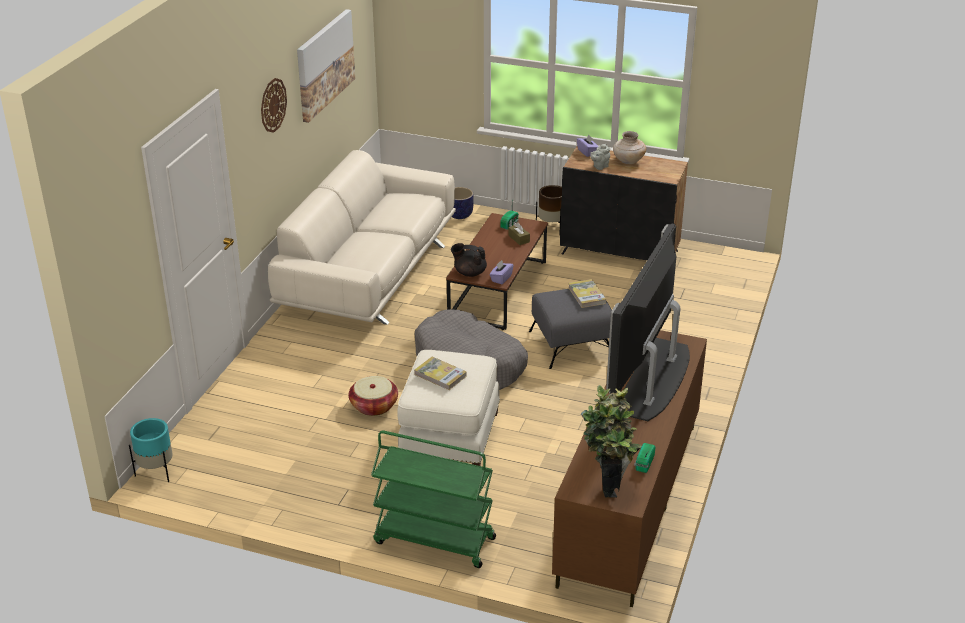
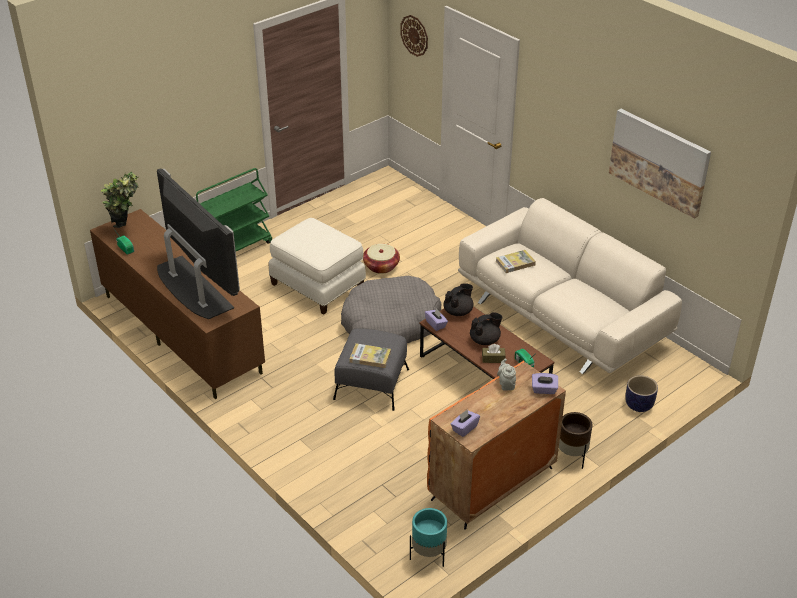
camera: 120 degrees right, 5 degrees up
(156, 472) = (390, 177): turquoise planter -> turquoise planter (428, 555)
(273, 105) = (576, 116): wall clock -> wall clock (414, 35)
(440, 375) = (319, 236): book -> book (515, 263)
(497, 249) = (485, 340): none -> black teapot
(620, 252) = (492, 484): black cabinet -> orange cabinet
(628, 161) = (503, 409): beige vase -> none
(668, 169) = (464, 428): none -> purple tissue box

